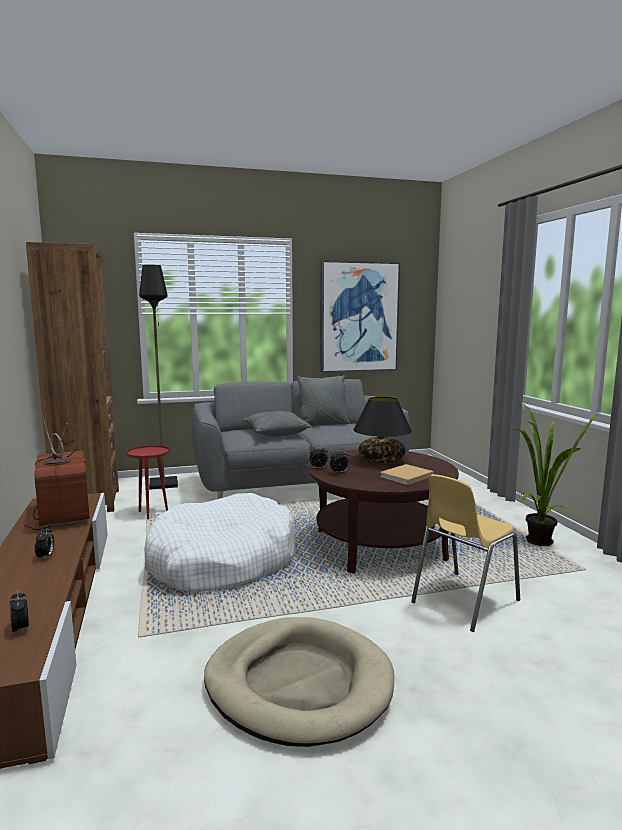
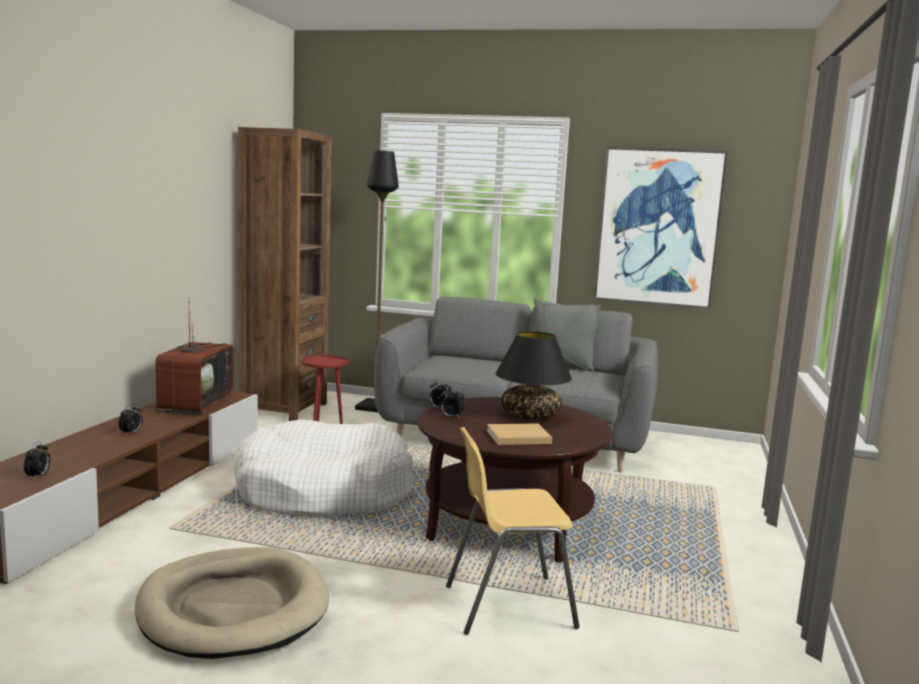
camera: 30 degrees right, 0 degrees up
(275, 433) = (479, 366): grey pillow -> none
(537, 539) = (733, 579): potted plant -> none

